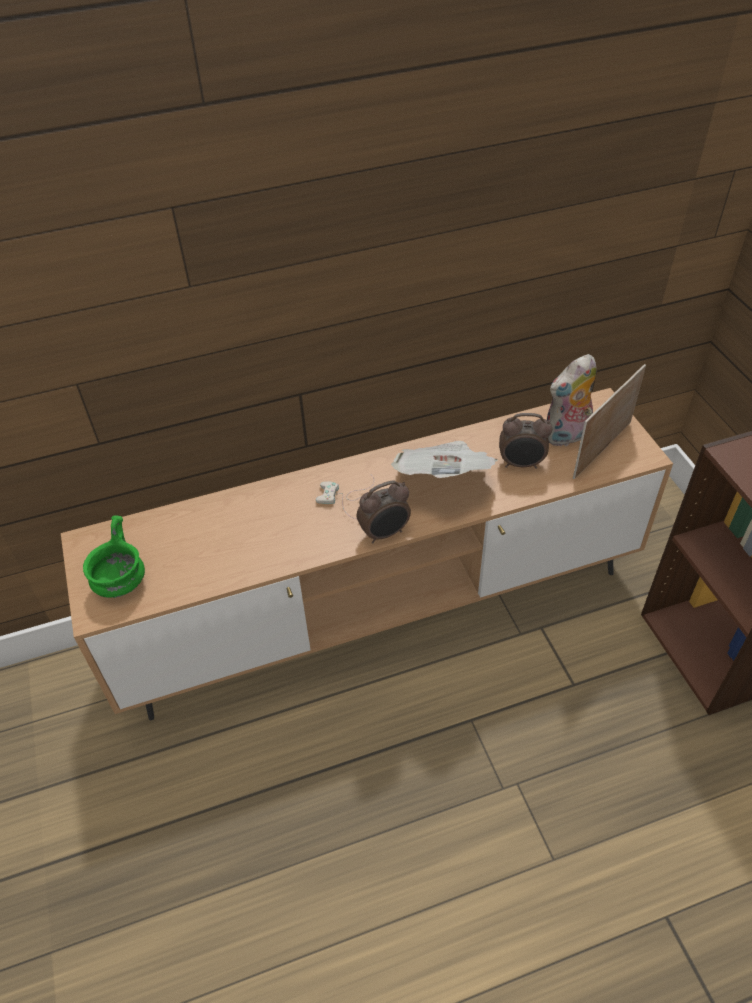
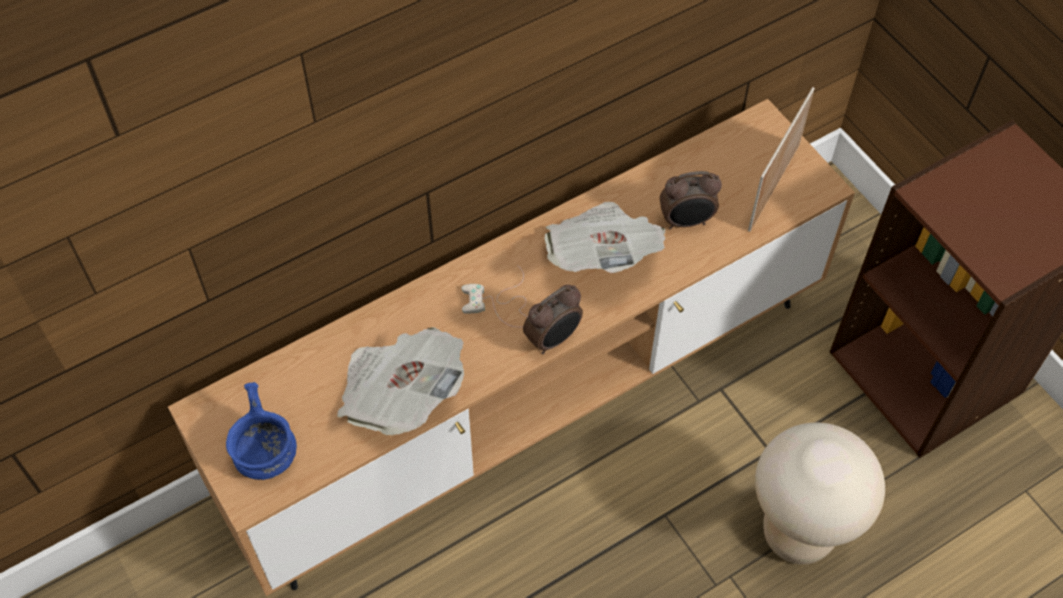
camera: 15 degrees left, 10 degrees up
(120, 581) = (265, 455): green bowl -> blue bowl
(245, 555) = (401, 395): none -> newspaper
(567, 436) = (730, 175): plush toy -> none
(585, 758) = (797, 533): none -> beige stool

